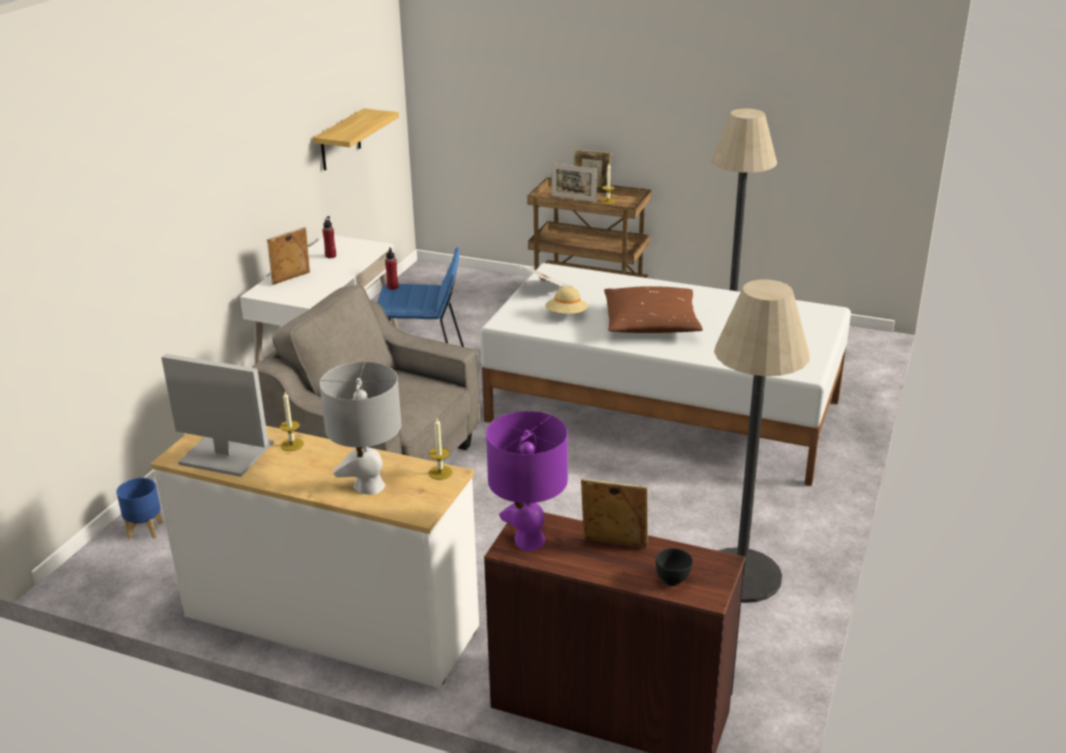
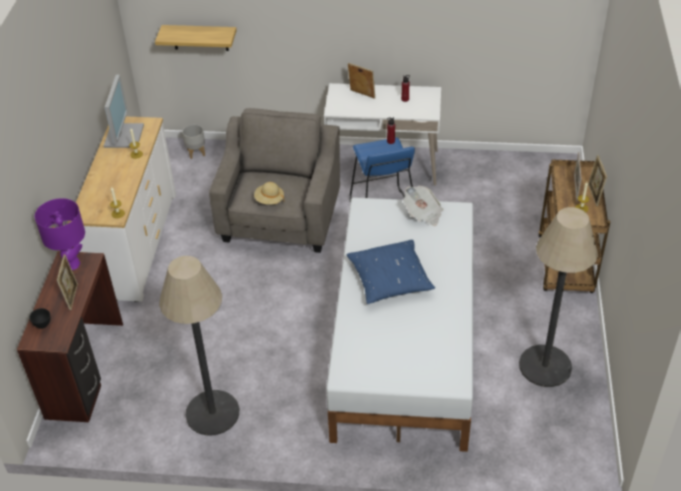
camera: 75 degrees right, 15 degrees up
(144, 530) = (196, 152): blue planter -> grey planter
(340, 140) = (486, 35): shelf -> shelf (200, 37)
(369, 486) = (101, 192): grey table lamp -> none
(566, 315) = (385, 233): beige hat -> beige hat (269, 200)
(651, 323) = (390, 279): brown pillow -> blue pillow

